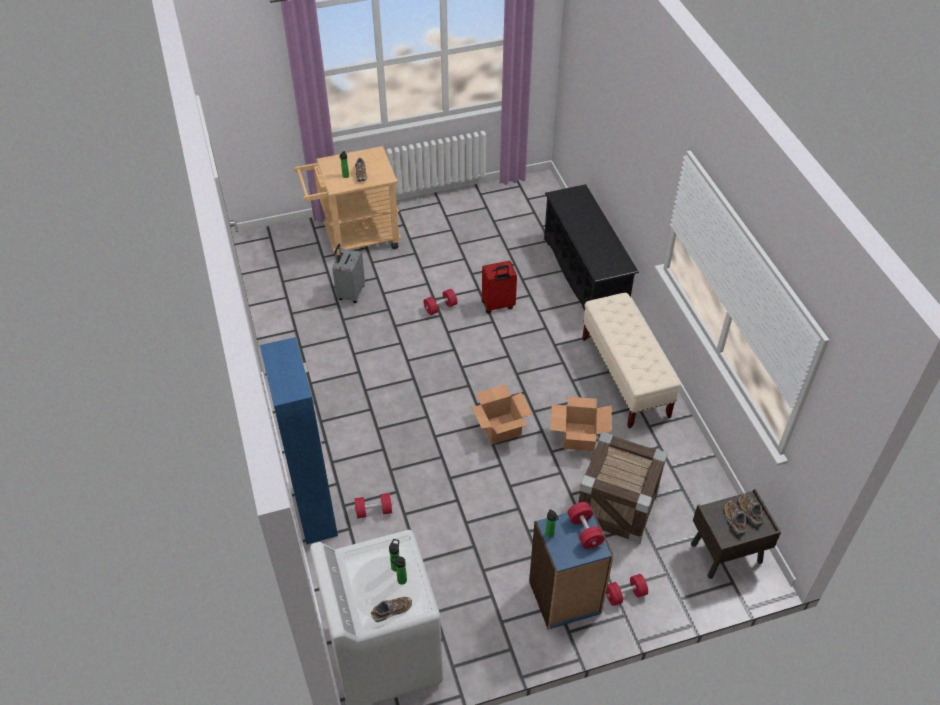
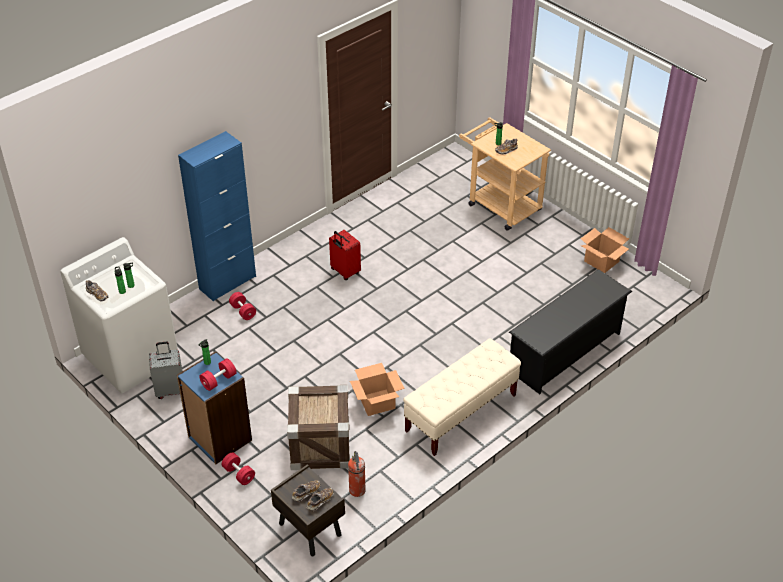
camera: 65 degrees right, 5 degrees down
(350, 293) = (439, 224): grey suitcase -> grey suitcase (171, 390)
(440, 307) = (460, 277): red dumbbell -> none
(498, 305) = (487, 309): red suitcase -> red suitcase (344, 272)
(500, 429) = (357, 353): cardboard box -> cardboard box (601, 261)
(690, 495) = (357, 491): none -> fire extinguisher

